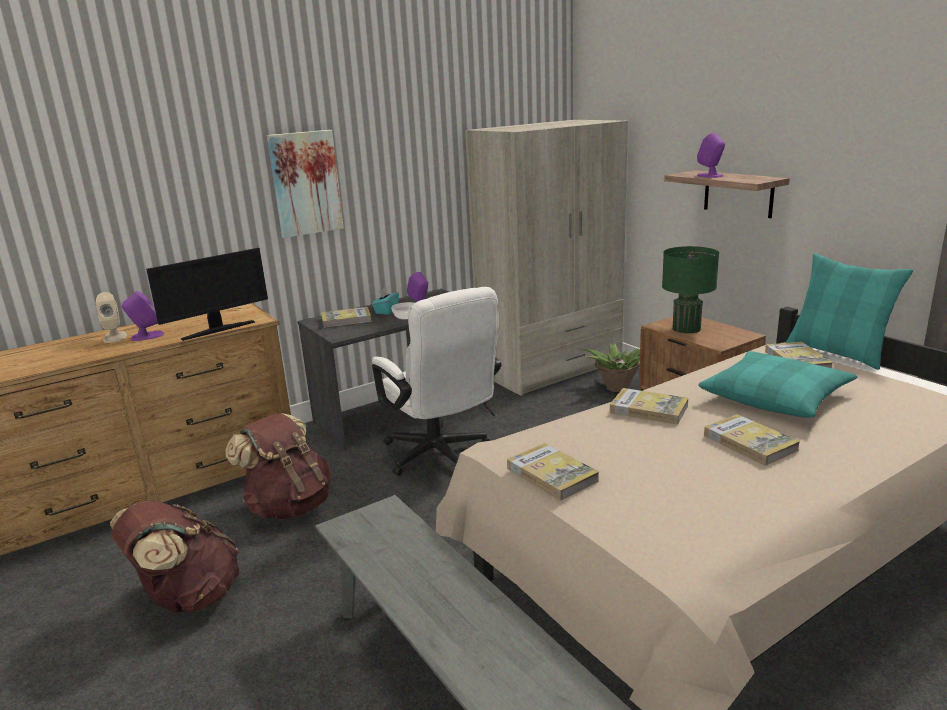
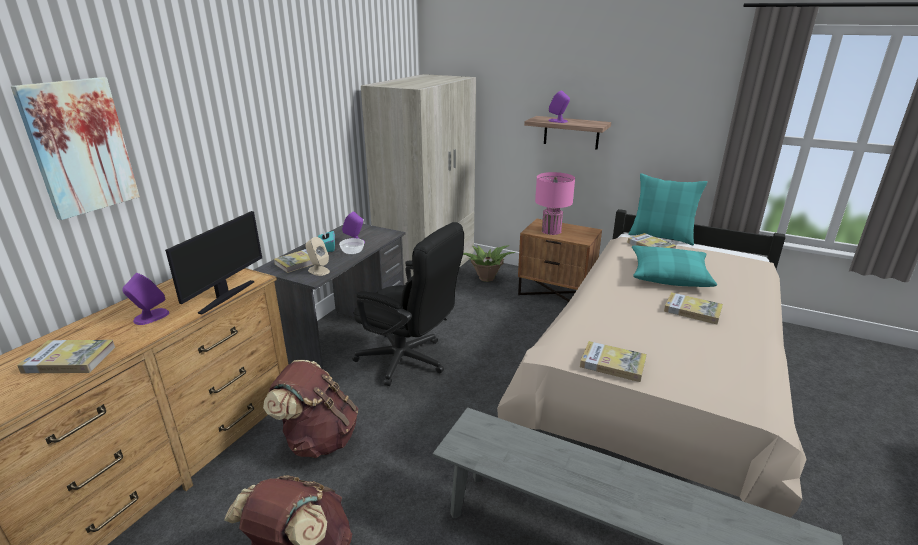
camera: 30 degrees left, 5 degrees up
(115, 337) = (110, 325): beige speaker -> beige speaker (318, 270)
(305, 183) = (249, 141): picture -> picture (80, 147)
(441, 457) = (409, 361): white office chair -> black office chair
(648, 409) = (612, 299): book -> book (69, 359)
(686, 328) = (551, 231): green table lamp -> pink table lamp

